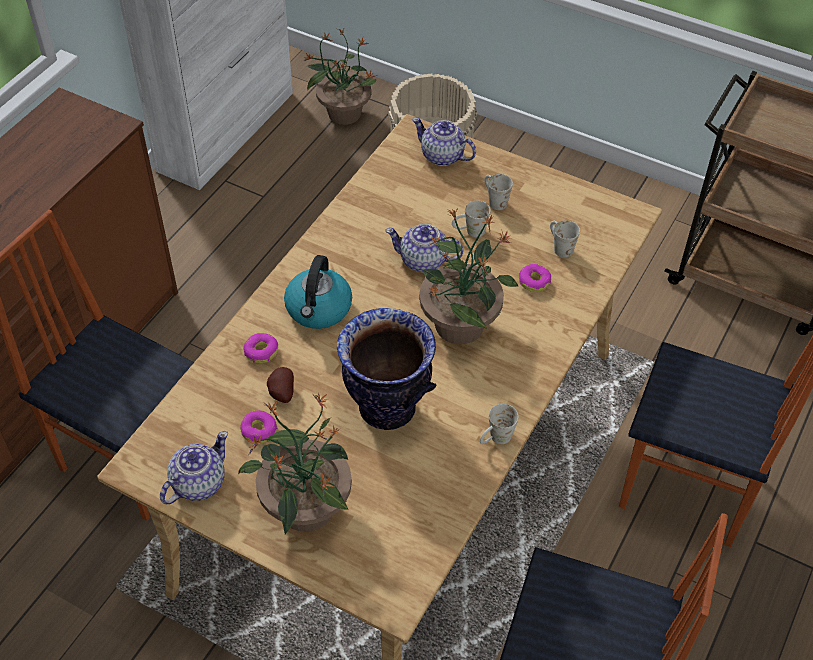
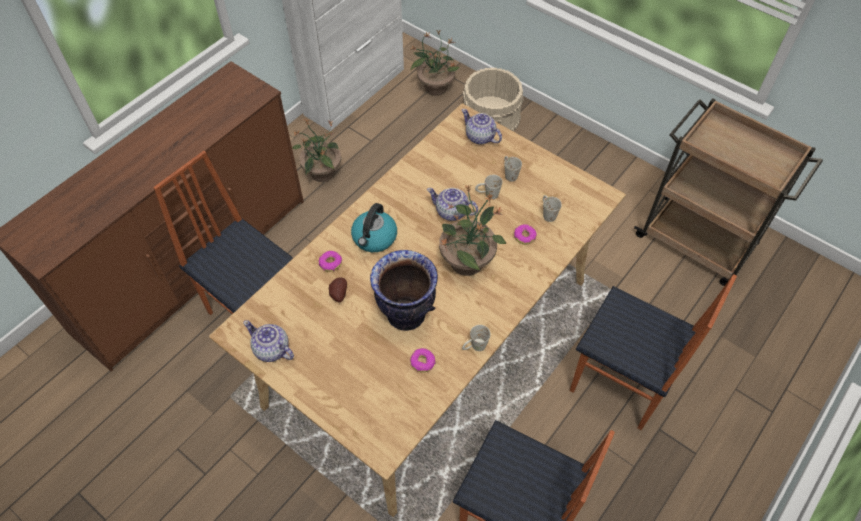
camera: 10 degrees right, 5 degrees up
(197, 483) = (272, 350): teapot -> teapot turned 105 degrees counterclockwise
(259, 430) = (318, 319): donut -> donut (422, 362)
(305, 509) = (338, 378): potted plant -> potted plant (322, 173)

